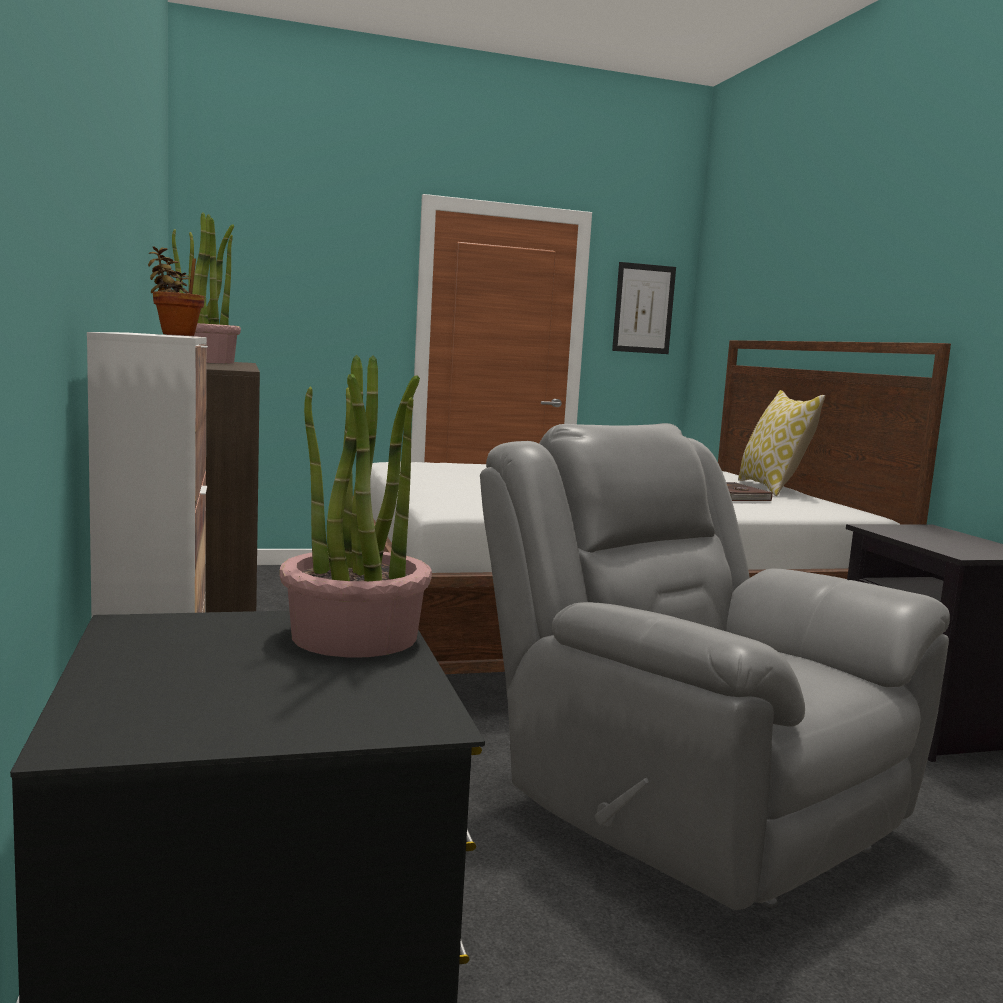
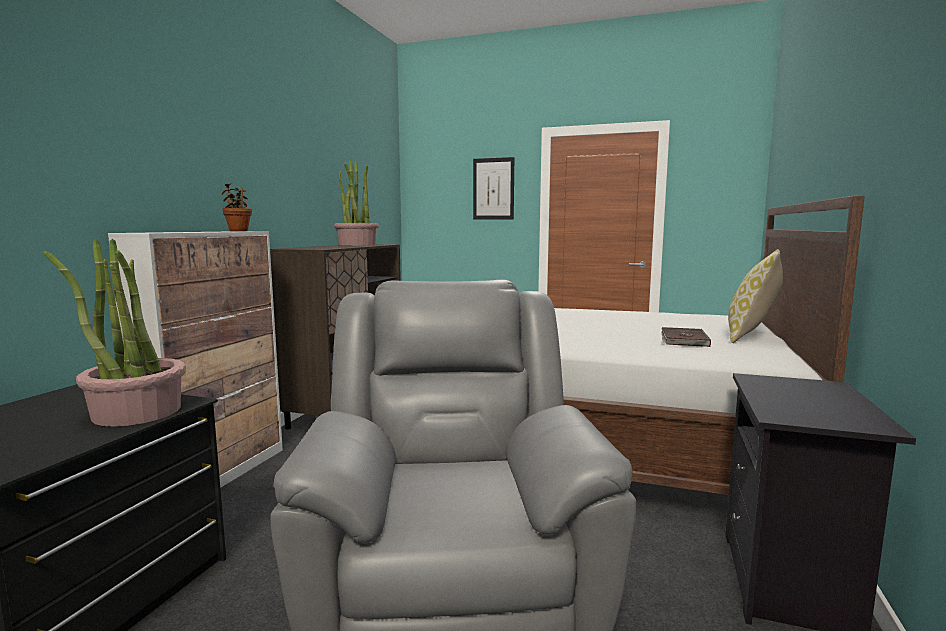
camera: 35 degrees right, 0 degrees up
(643, 308) = (718, 189): picture -> picture (493, 189)

